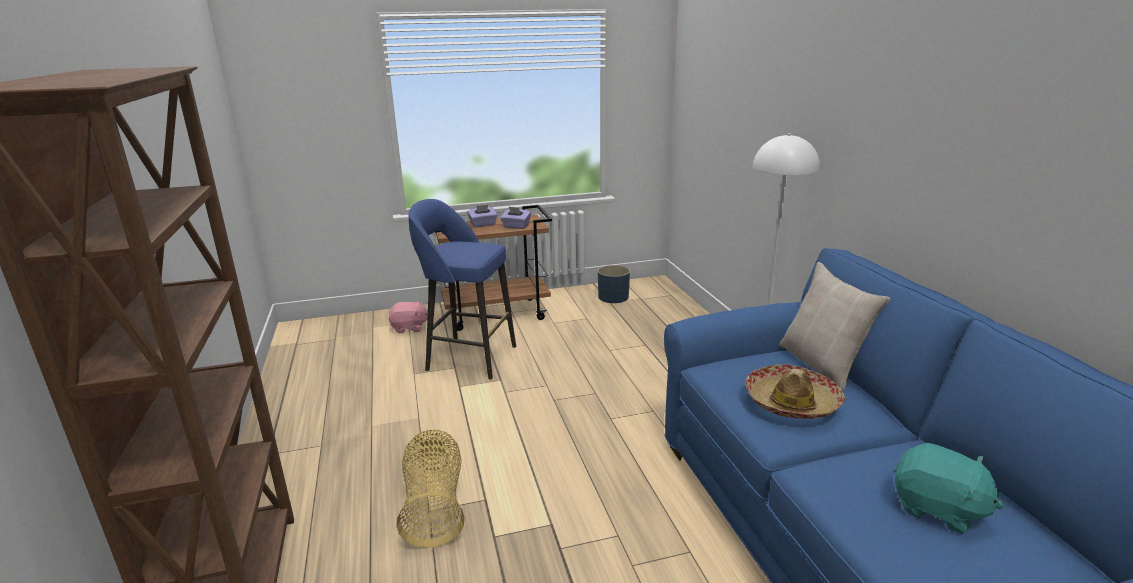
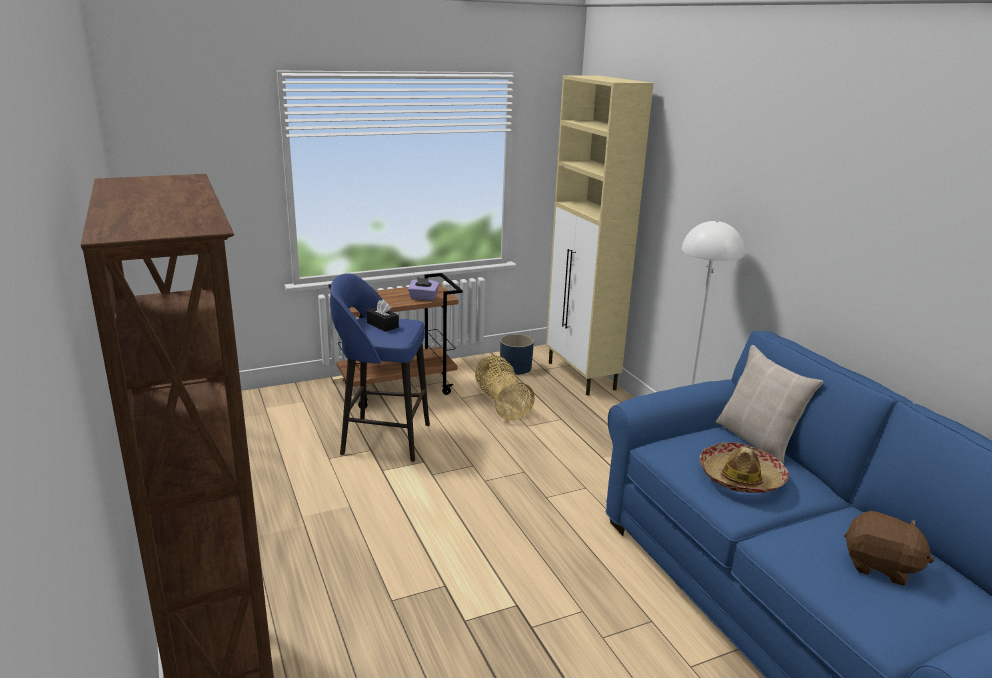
camera: 10 degrees left, 0 degrees up
(409, 328) = (307, 407): pink plush toy -> none
(434, 506) = (396, 595): basket -> basket (501, 402)
(462, 247) = (382, 325): none -> black tissue box
(483, 224) = (387, 295): purple tissue box -> none
(676, 306) = (581, 376): none -> beige cabinet
(937, 509) = (880, 566): turquoise plush toy -> brown plush toy

